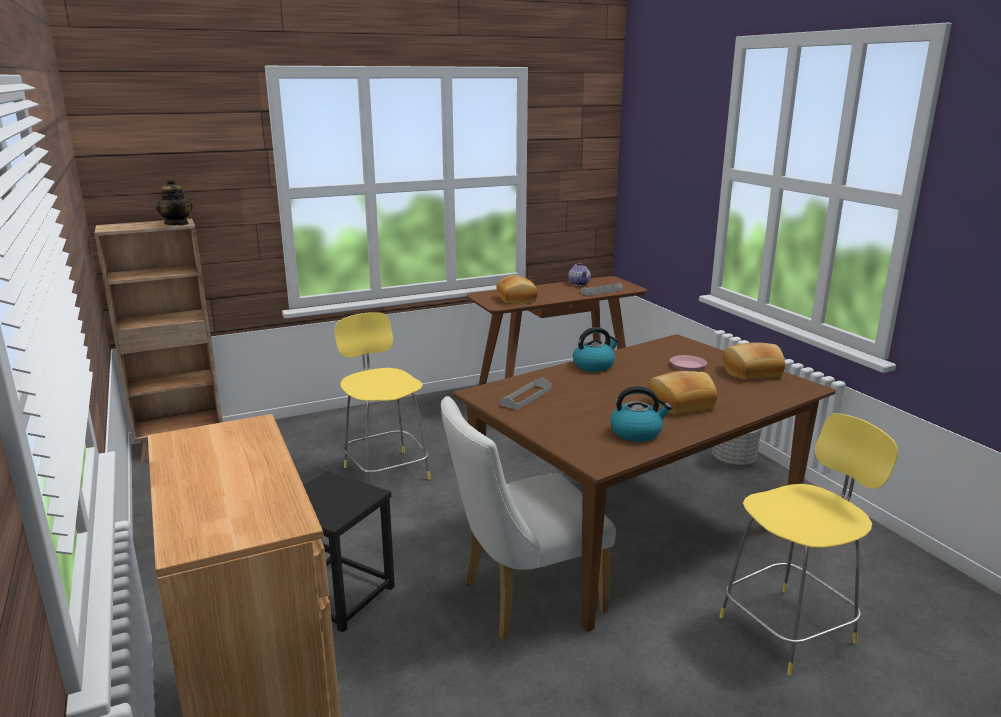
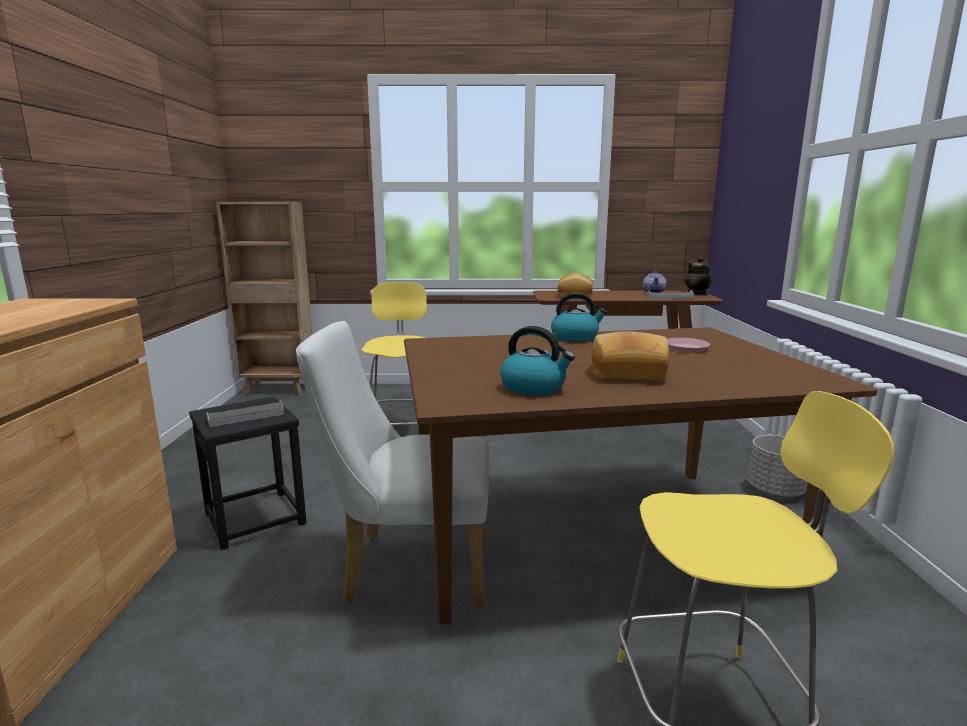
camera: 25 degrees right, 5 degrees down
(177, 224) = (281, 201): teapot -> teapot (697, 293)
(526, 397) = (464, 349): grey tray -> grey tray (246, 417)
(752, 373) = (765, 362): bread -> none

